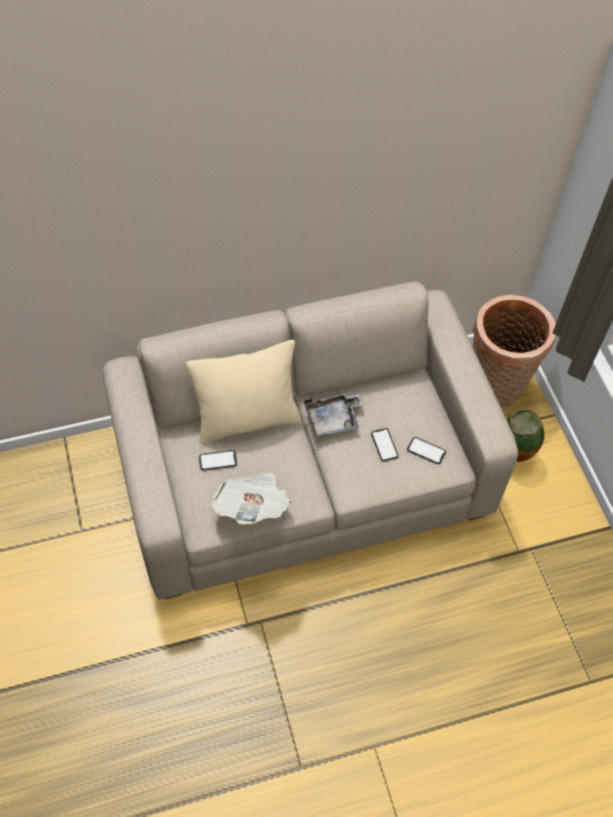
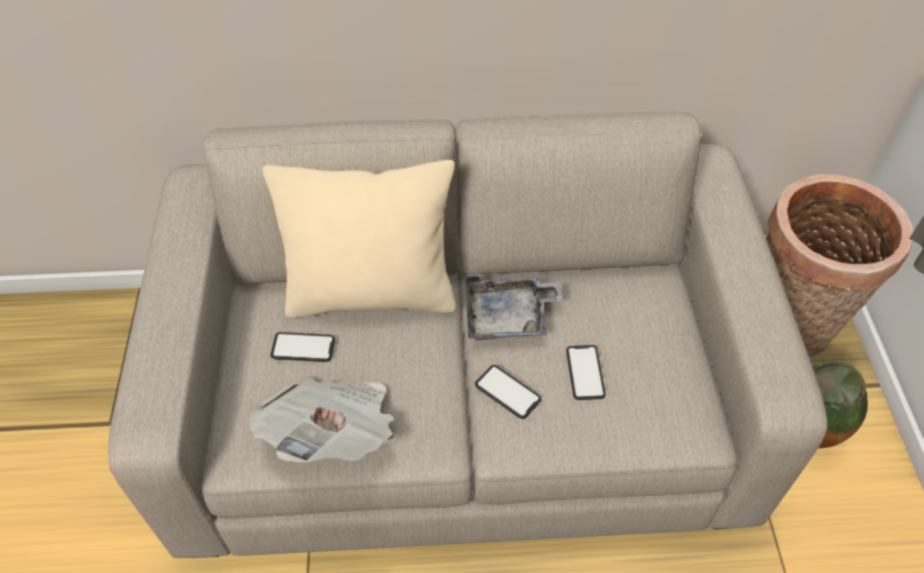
camera: 15 degrees right, 5 degrees down
(426, 451) = (656, 396): phone -> phone (507, 392)

